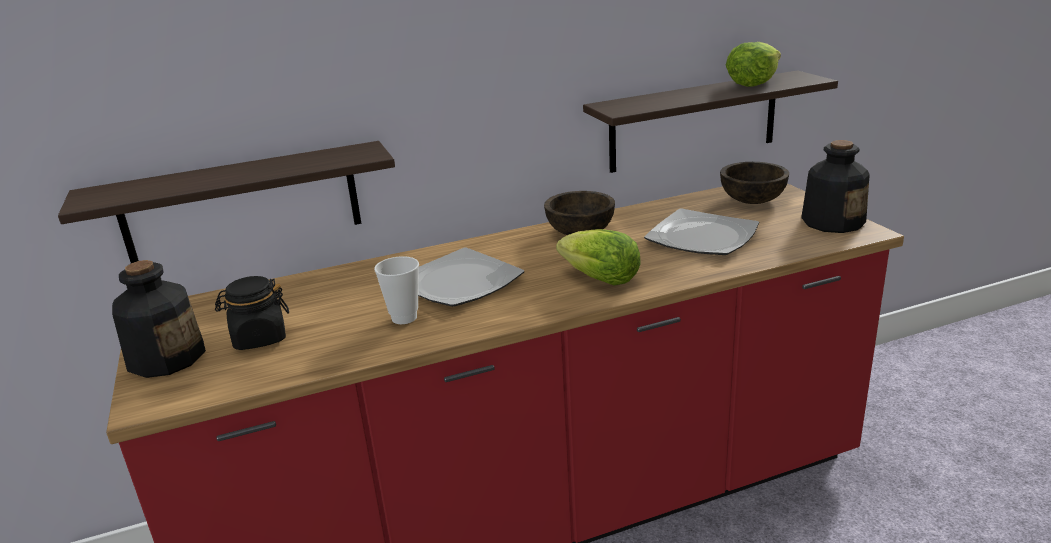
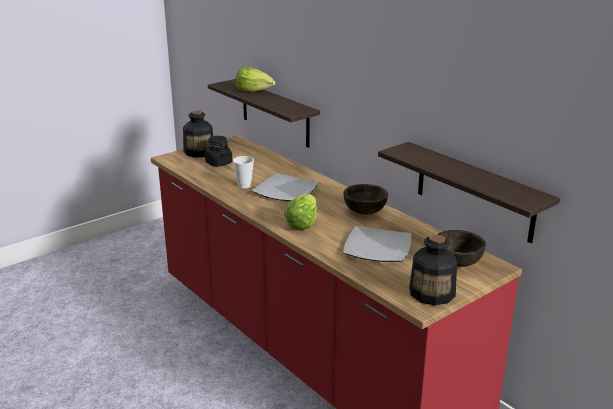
camera: 70 degrees right, 0 degrees up
(753, 82) = (499, 183): lettuce -> lettuce (254, 91)

